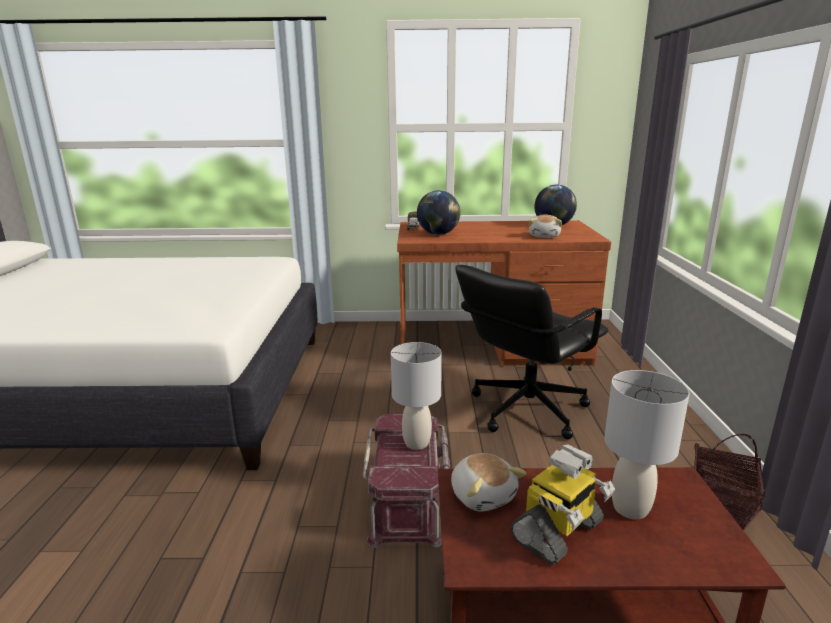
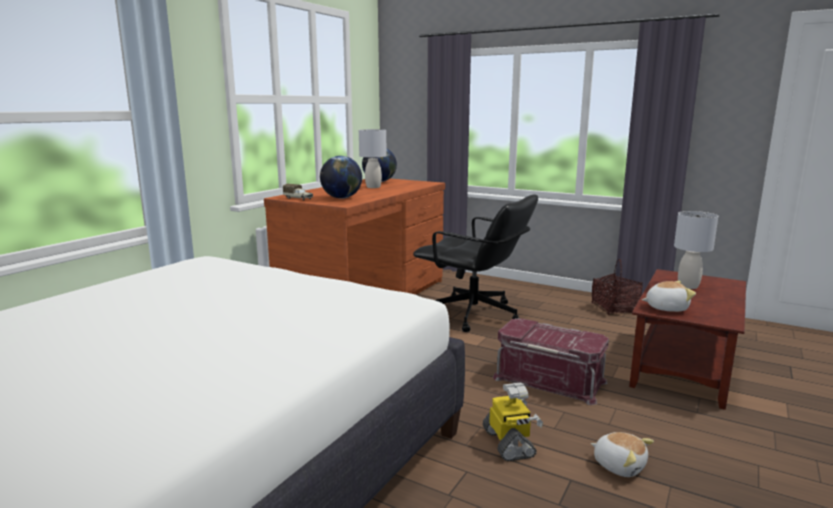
camera: 60 degrees left, 5 degrees down
(417, 443) = (549, 330): grey table lamp -> grey table lamp (373, 187)
(526, 409) = (474, 315): black office chair -> black office chair turned 45 degrees counterclockwise
(545, 236) = (405, 186): plush toy -> plush toy (619, 465)
(558, 532) = (704, 302): toy robot -> toy robot (509, 443)

